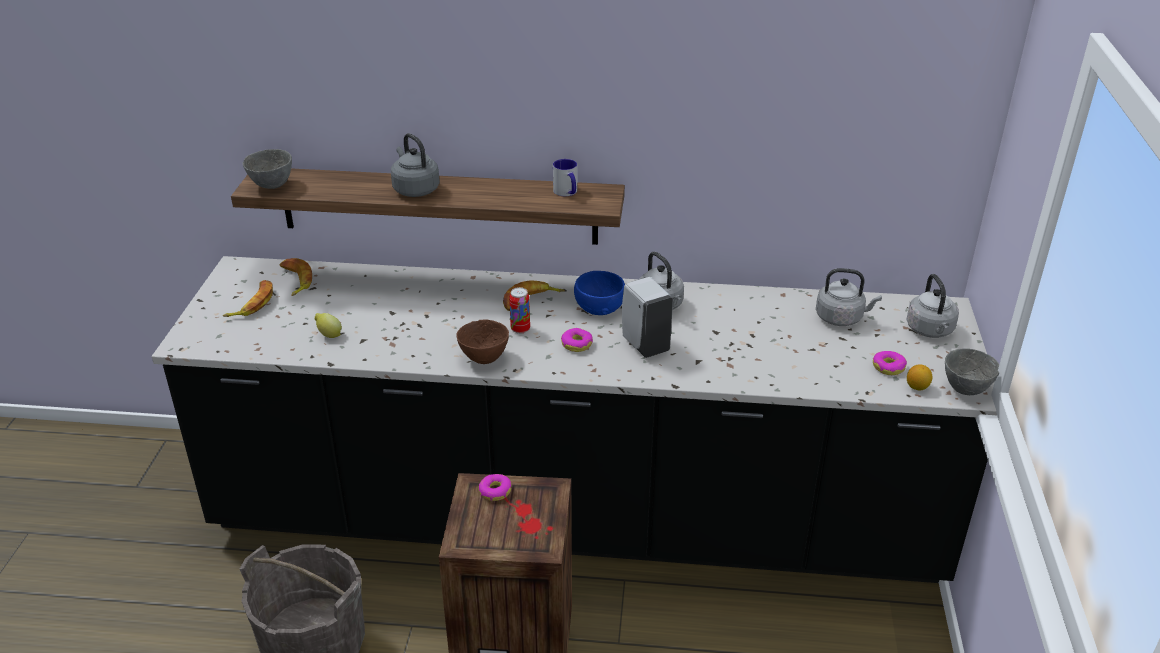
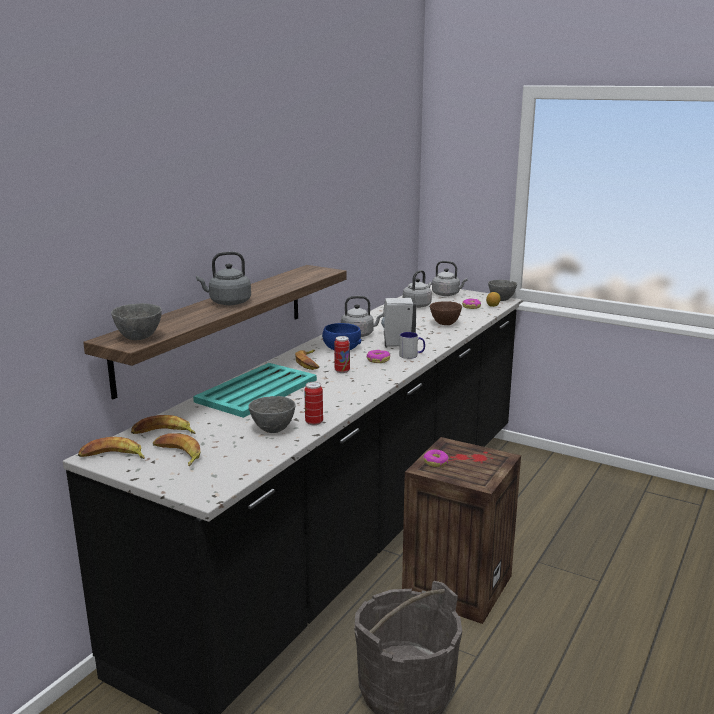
camera: 65 degrees left, 15 degrees down
(237, 275) = (113, 456): none -> banana
(329, 335) = (272, 430): lemon -> grey bowl
(360, 353) = (314, 422): none -> can
(426, 295) = (258, 390): none -> turquoise tray
(484, 359) = (367, 386): brown bowl -> brown bowl (445, 324)
(567, 193) = (298, 274): mug -> mug (412, 355)

